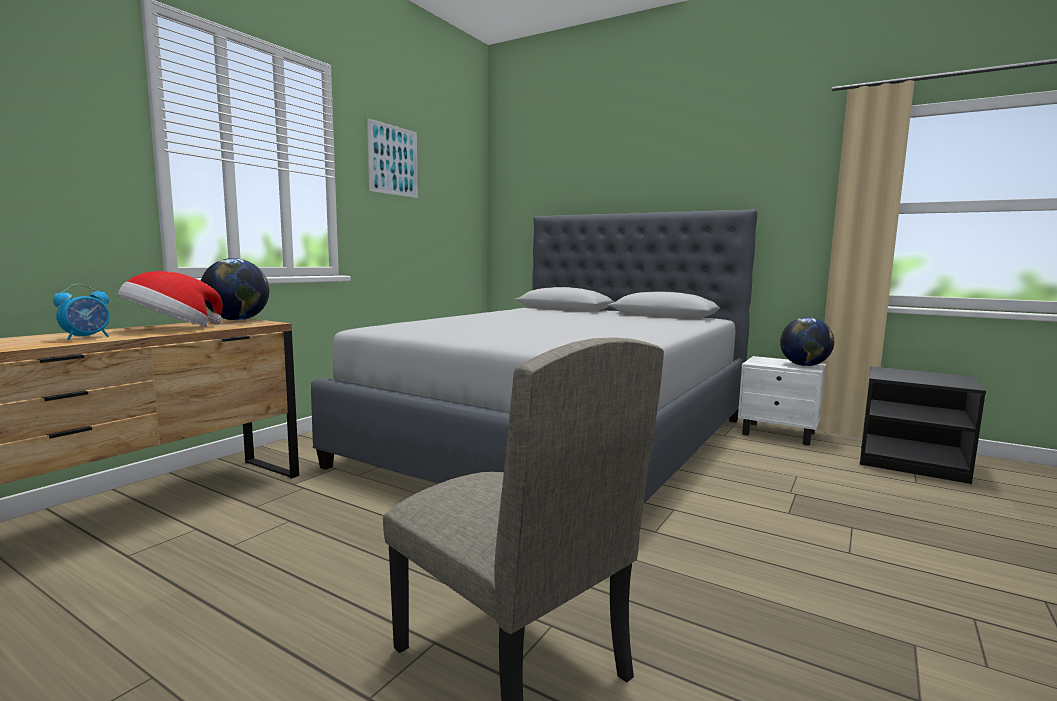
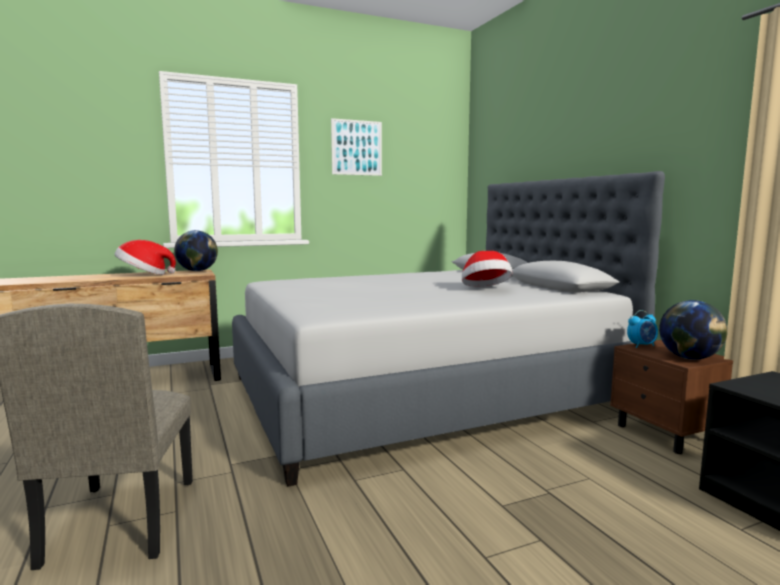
camera: 35 degrees right, 0 degrees up
(87, 337) = (91, 278): alarm clock -> alarm clock (641, 345)
(625, 321) = (485, 289): none -> hat
(779, 434) = (666, 434): white nightstand -> brown nightstand

